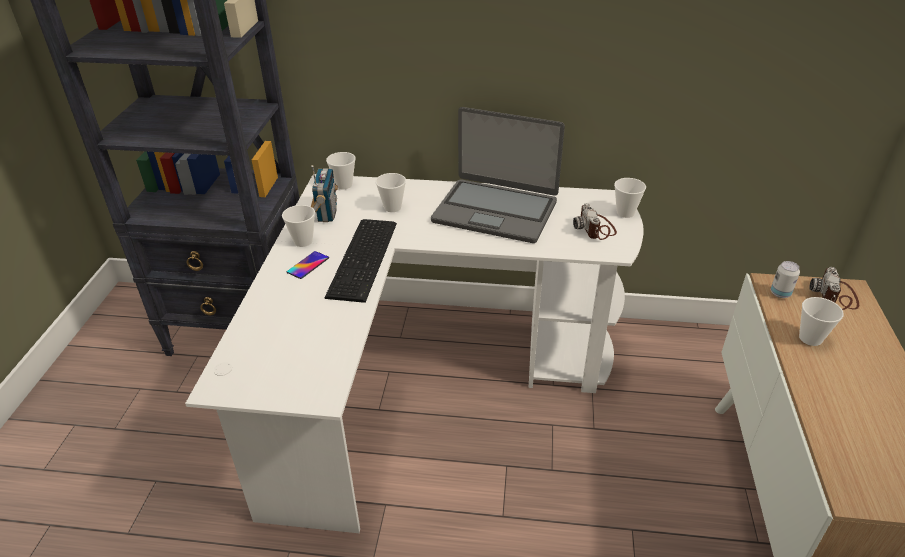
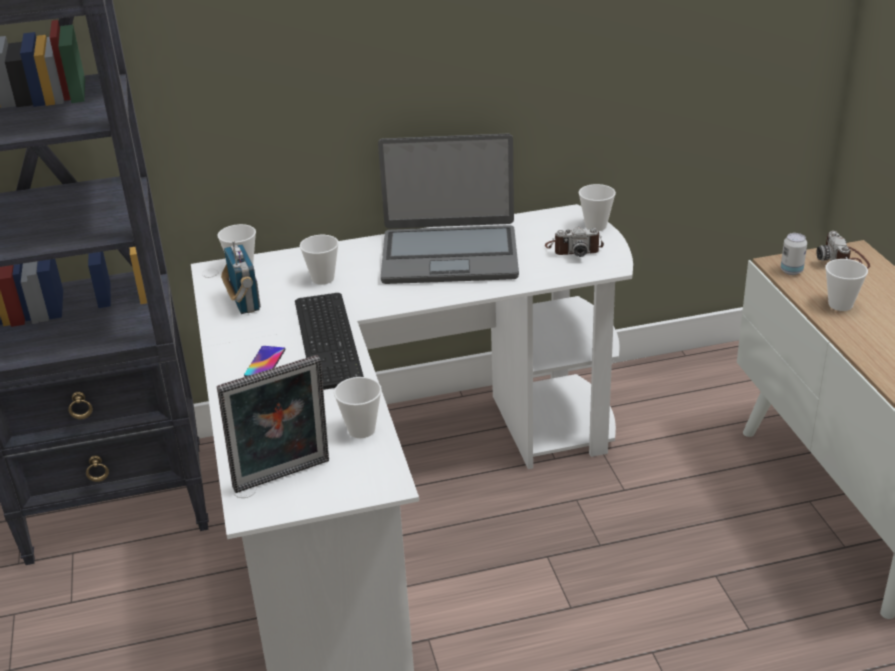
camera: 20 degrees left, 5 degrees down
(254, 367) = (283, 478): none -> picture frame
(303, 241) = (238, 339): cup -> cup (361, 430)
(596, 228) = (574, 249): camera -> camera turned 60 degrees counterclockwise

